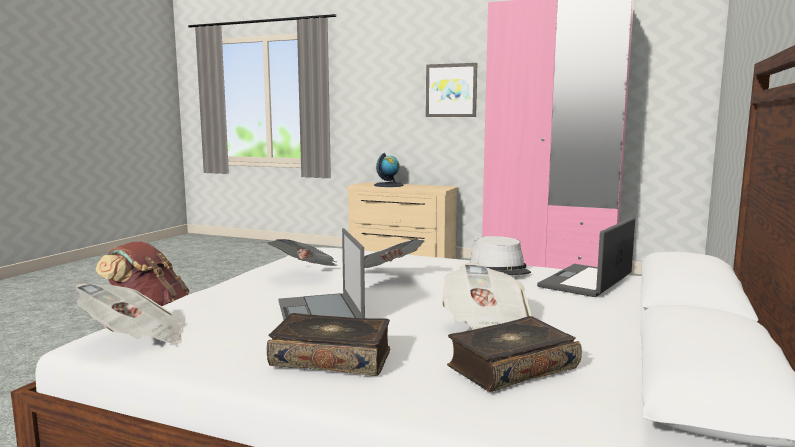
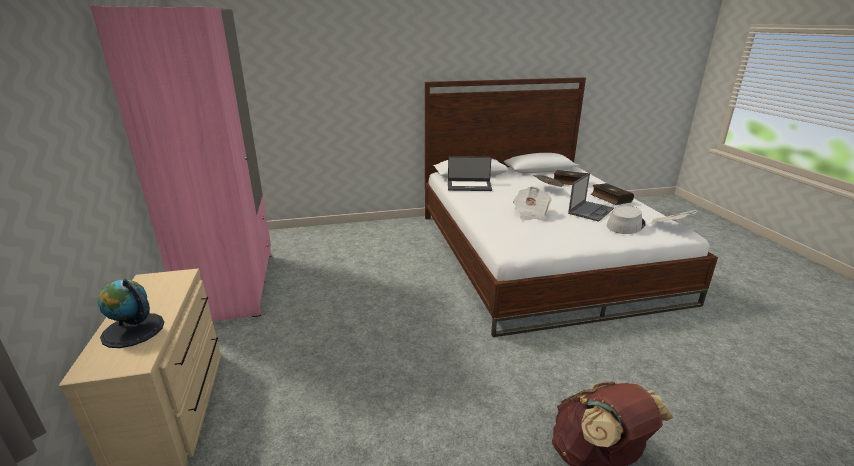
camera: 125 degrees left, 15 degrees up
(306, 272) = (562, 229): newspaper -> none
(451, 90) = (81, 137): picture -> none
(499, 269) = (475, 200): grey hat -> grey hat (625, 225)

